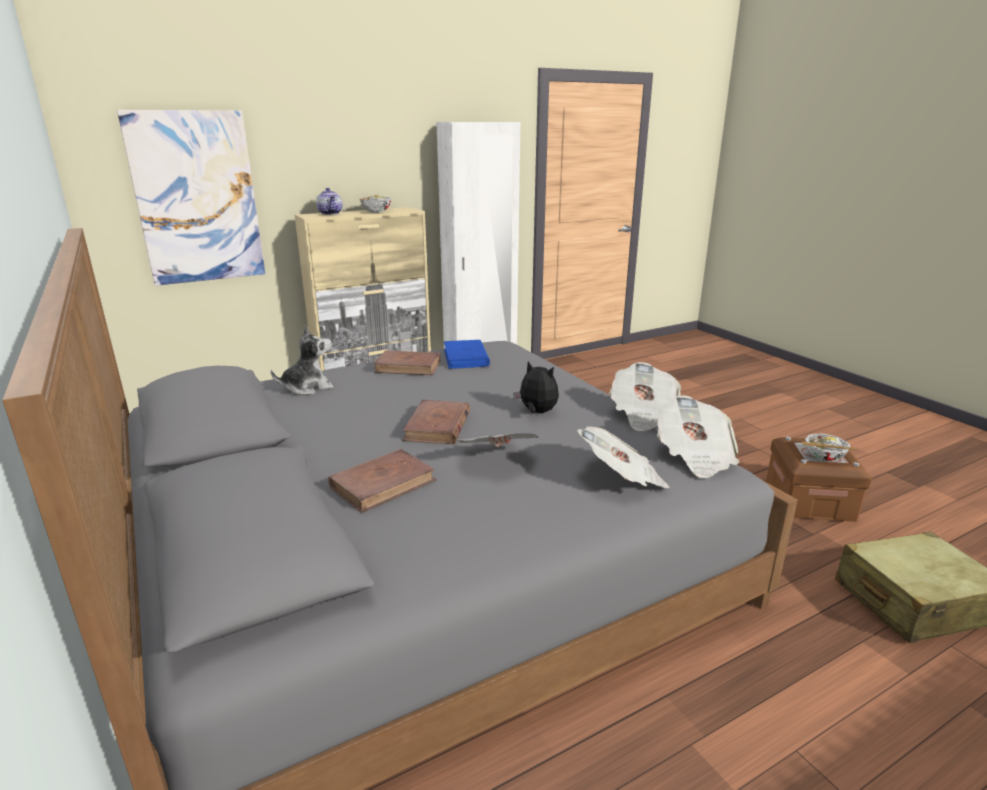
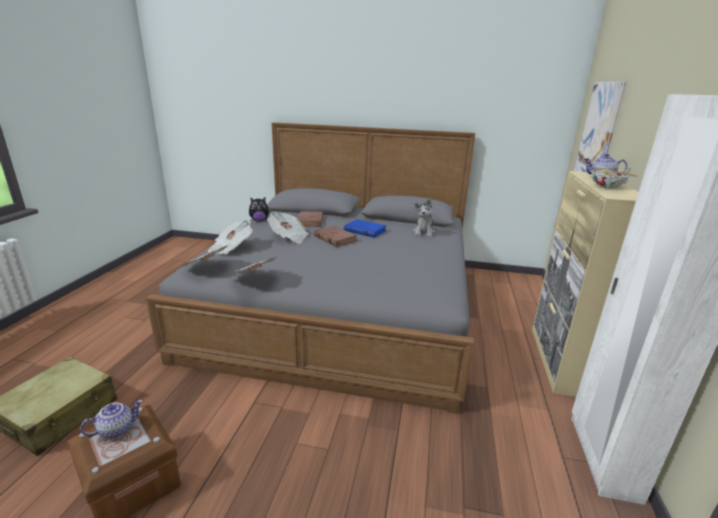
camera: 130 degrees right, 0 degrees up
(408, 366) = (422, 255): brown book -> none
(465, 358) = (416, 273): blue book -> blue book (364, 230)
(537, 412) = (308, 258): plush toy -> plush toy (259, 220)
(824, 457) = (116, 429): bowl -> teapot

